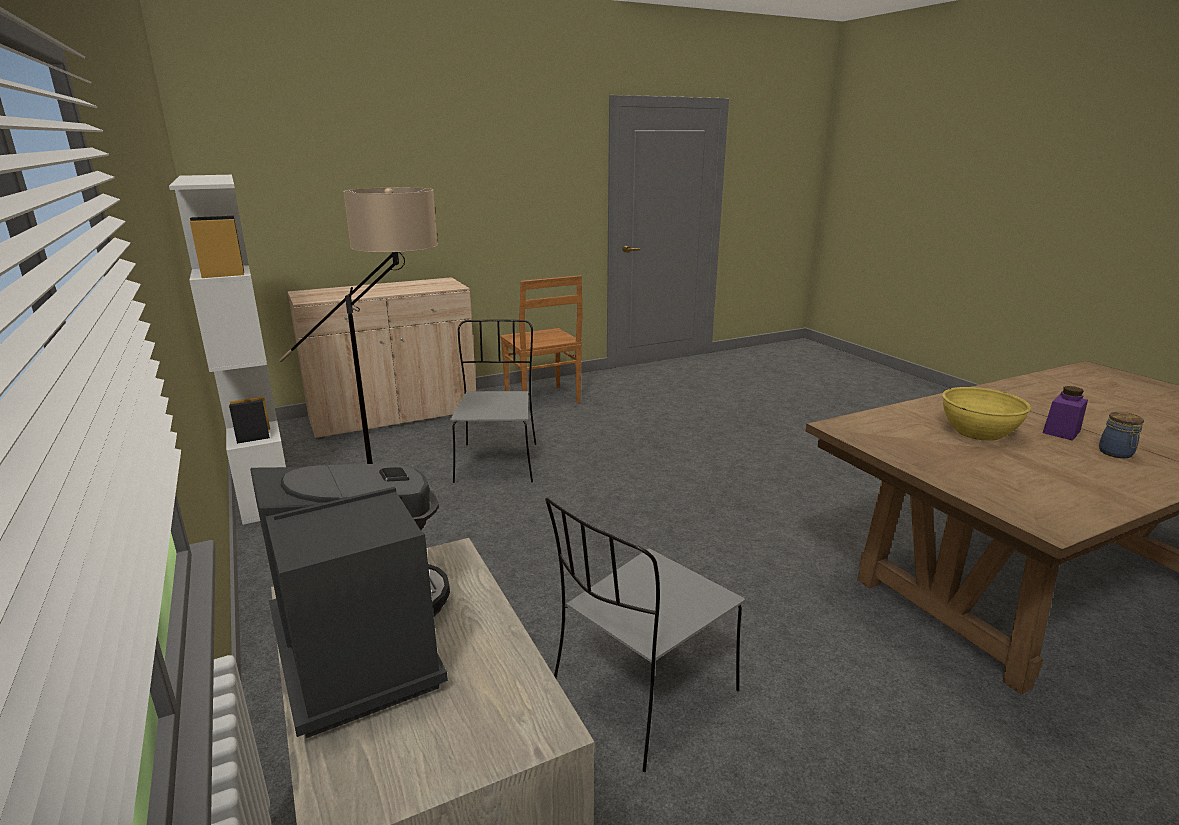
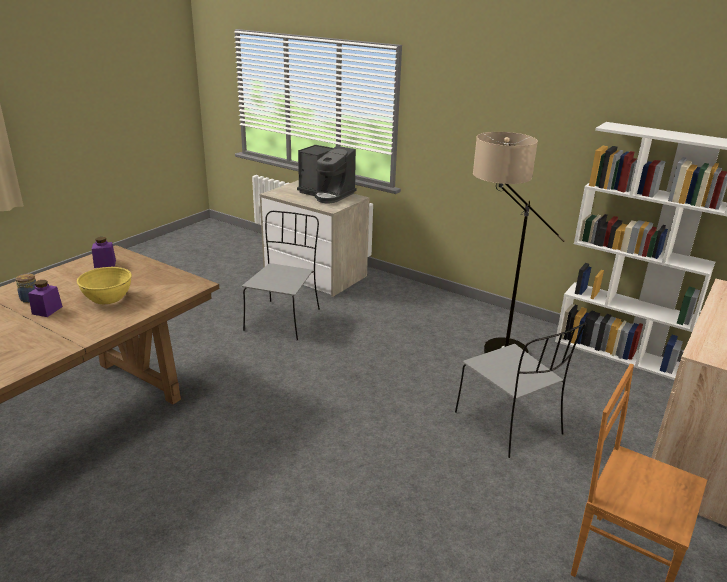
camera: 150 degrees right, 5 degrees up
(1040, 496) = (105, 264): none -> purple jar

